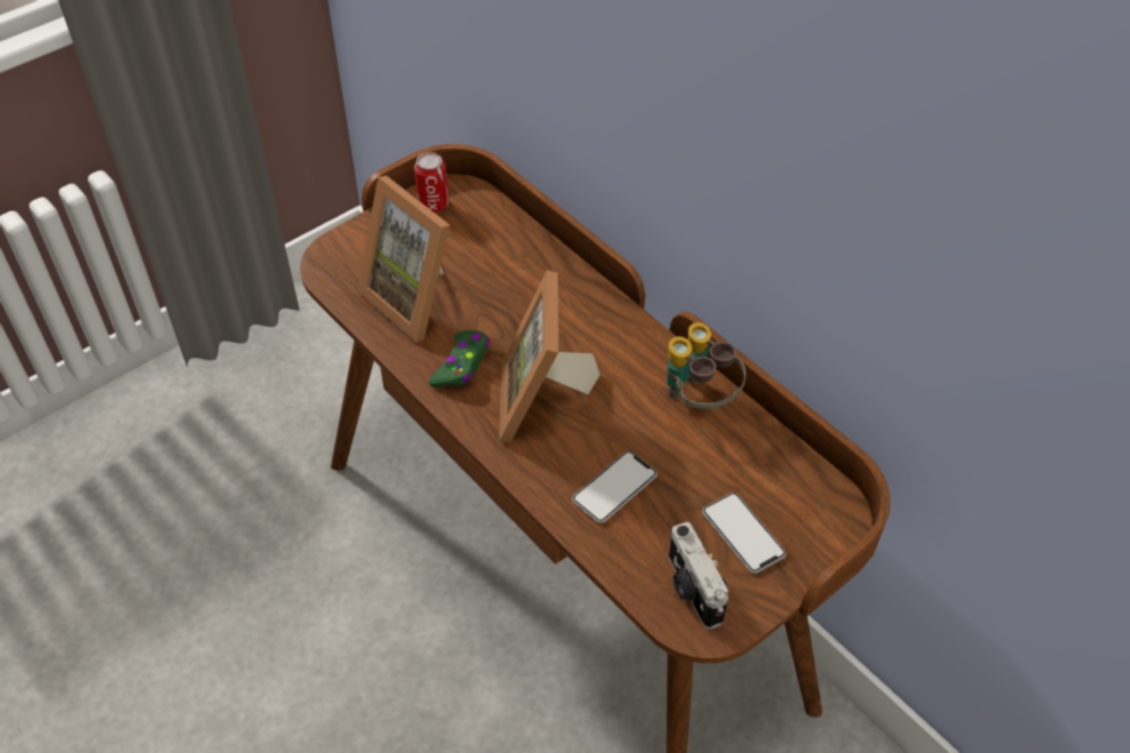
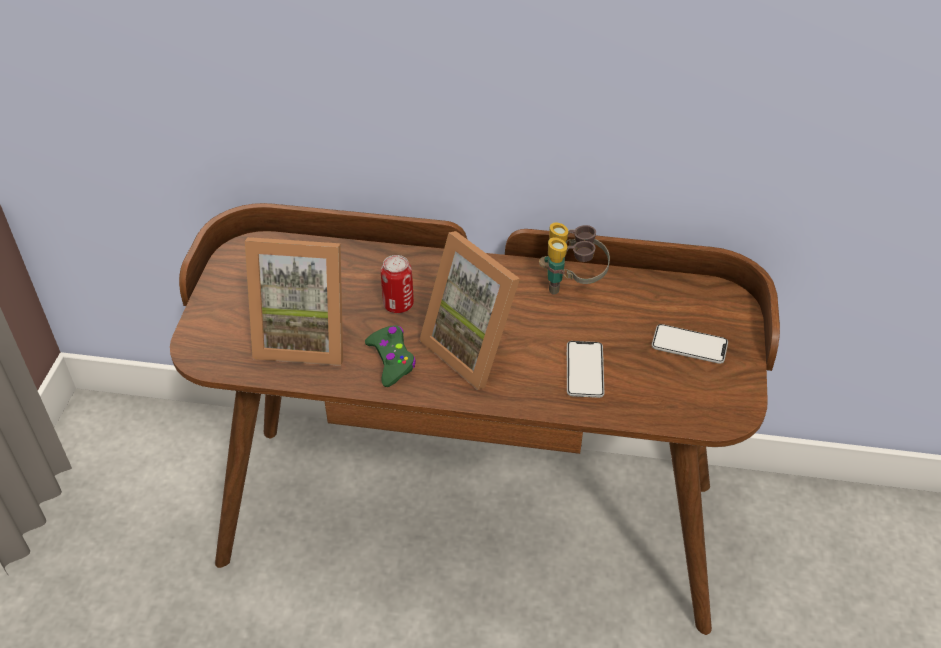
camera: 40 degrees left, 5 degrees down
(433, 204) = (240, 268): can -> can (398, 304)
(692, 590) = (700, 397): camera -> none

